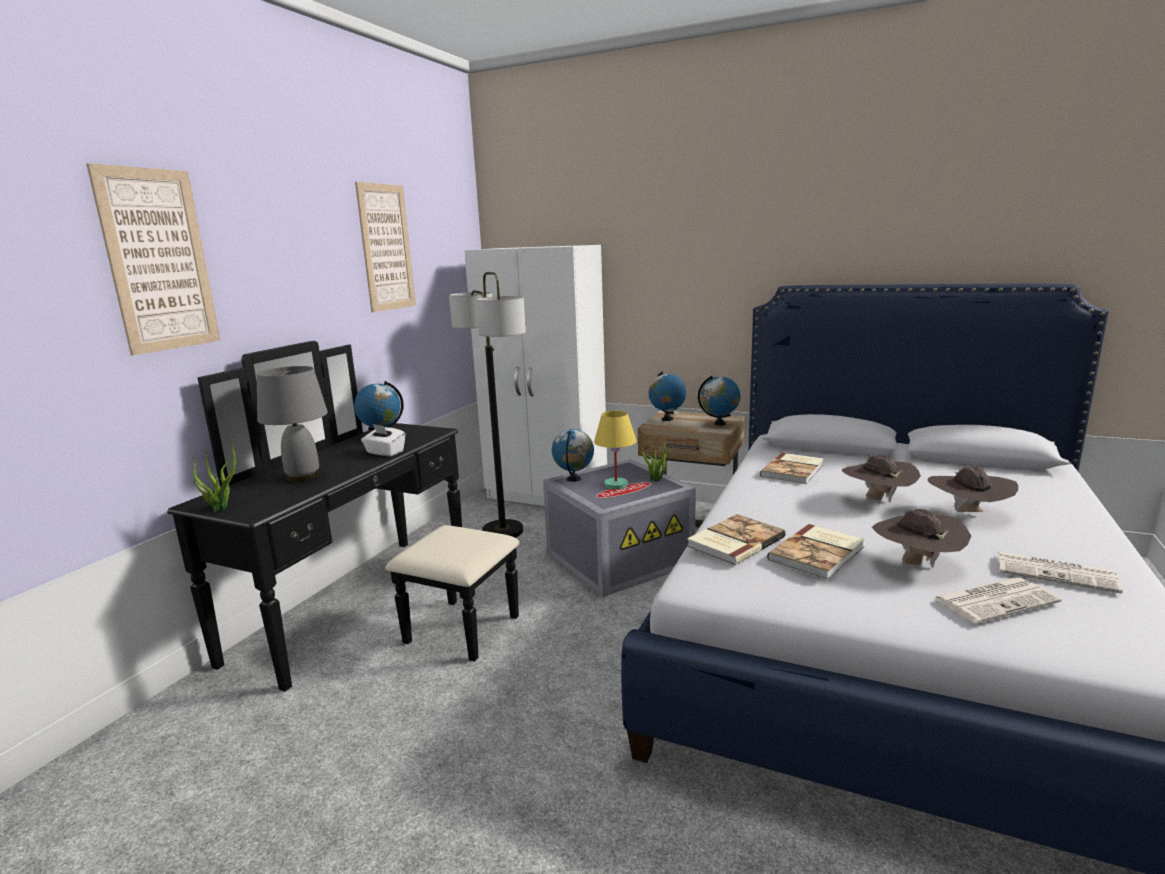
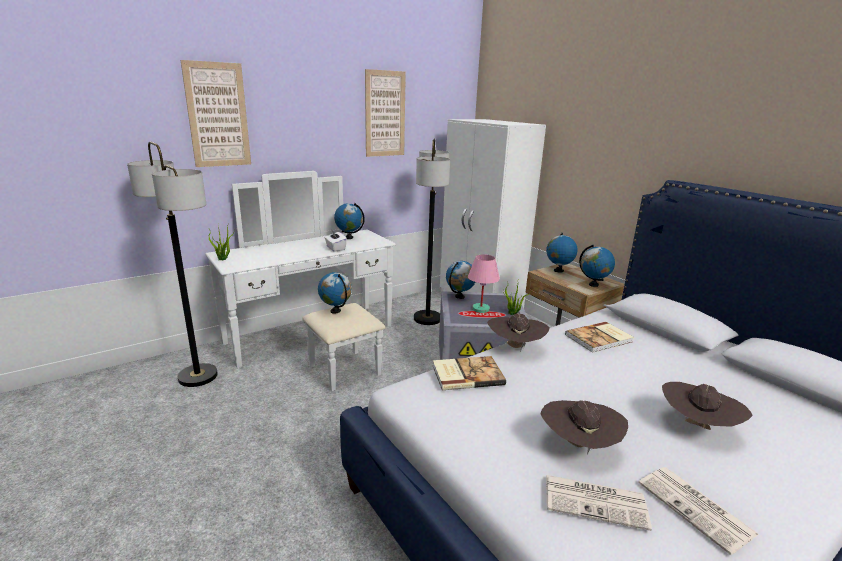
camera: 30 degrees right, 5 degrees up
(224, 731) = (198, 376): none -> floor lamp
(302, 477) = (278, 252): grey table lamp -> none
(379, 608) = (318, 341): black dresser -> white dresser
(436, 541) = (335, 311): none -> globe
(616, 485) = (481, 309): yellow table lamp -> pink table lamp
(819, 553) = (511, 406): book -> none
(877, 500) = (630, 385): brown hat -> brown hat (515, 347)

